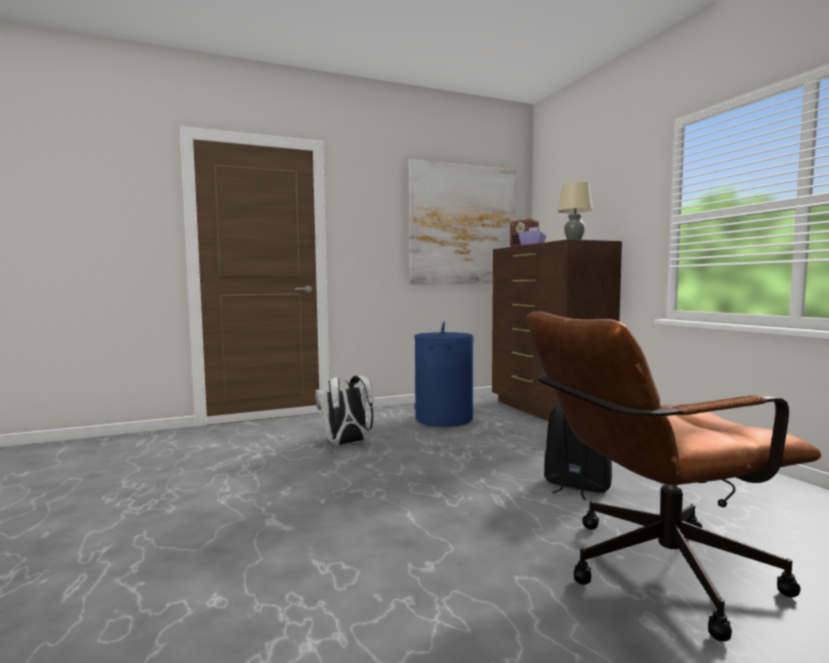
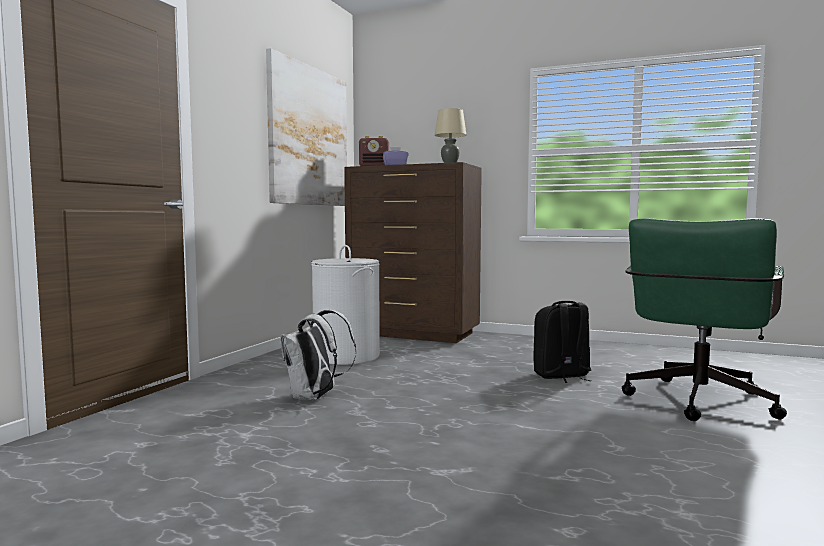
camera: 45 degrees left, 0 degrees up
(443, 418) = (346, 356): blue laundry basket -> white laundry basket
(650, 571) = (697, 404): brown office chair -> green office chair

